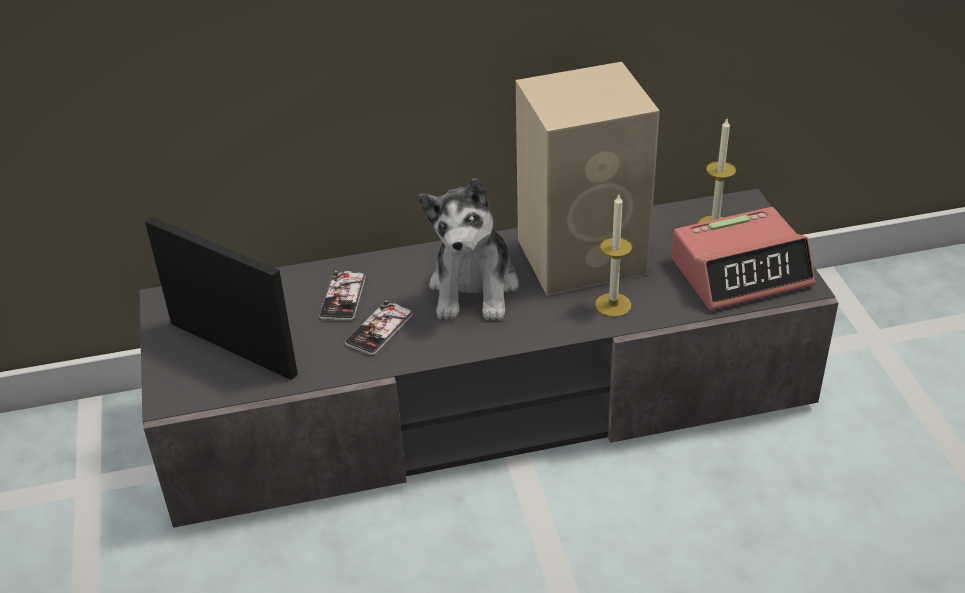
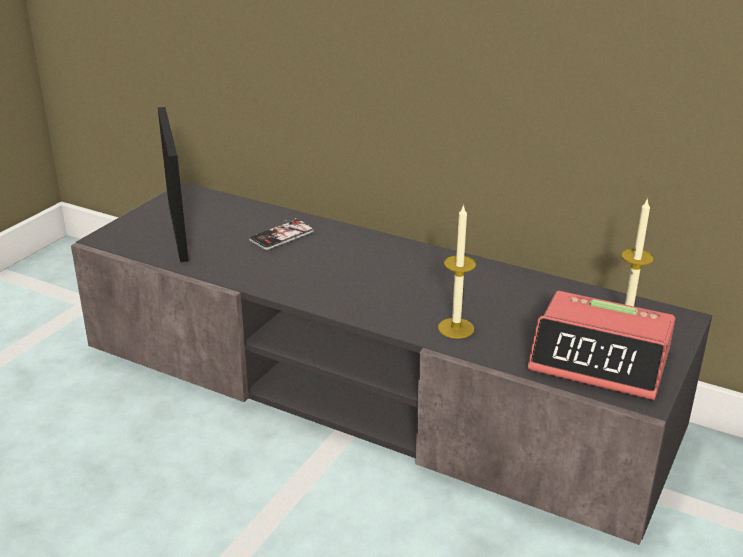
camera: 40 degrees right, 10 degrees down
(379, 329) = (274, 263): phone -> none
(474, 288) = (372, 270): plush toy -> none
(585, 256) = (484, 290): beige speaker -> none

